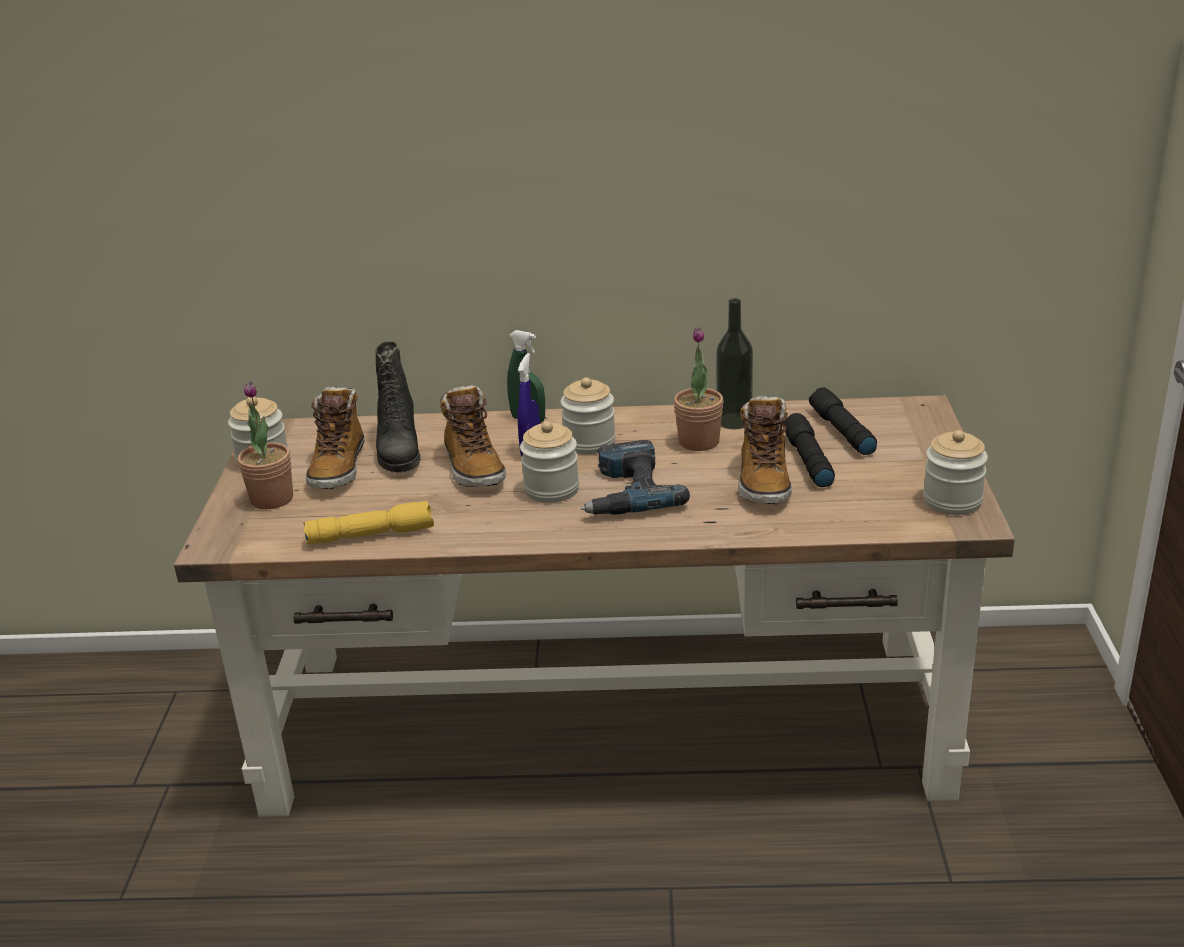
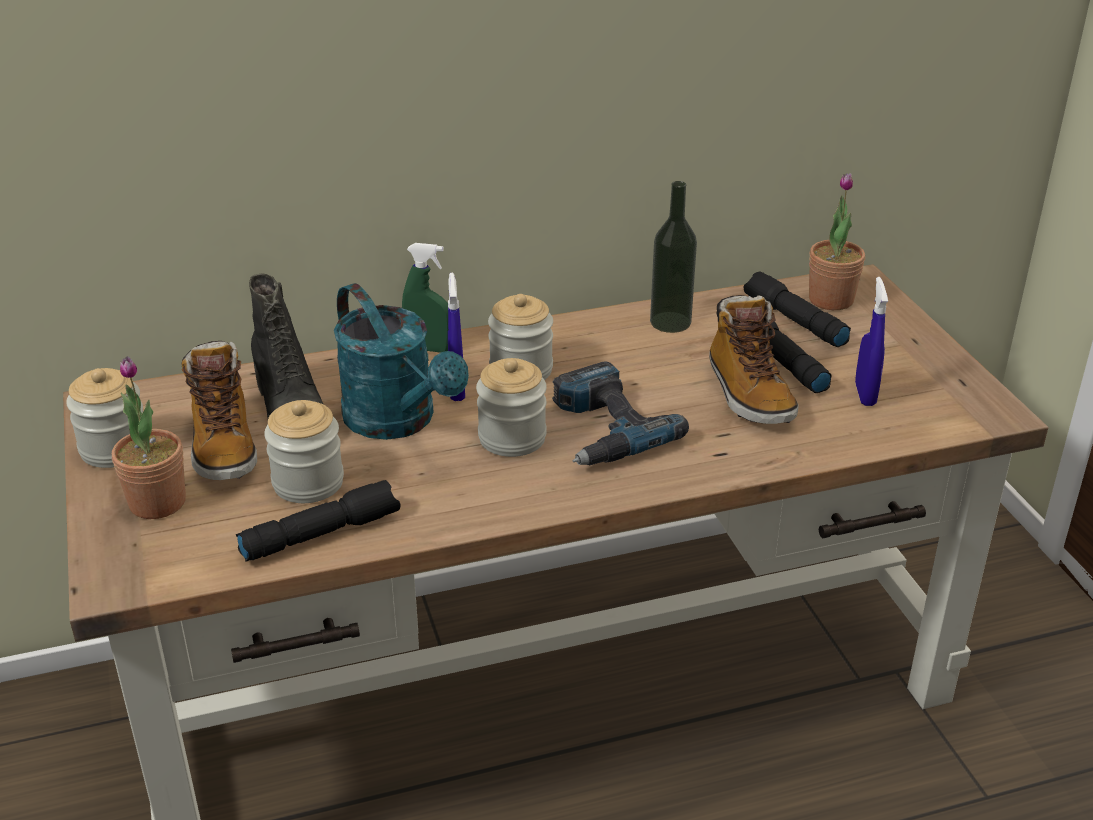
camera: 20 degrees left, 5 degrees up
(371, 534) = (321, 533): yellow flashlight -> black flashlight
(473, 467) = (399, 422): boot -> turquoise watering can
(699, 442) = (647, 353): potted plant -> potted plant (831, 300)
(864, 493) = (865, 394): none -> blue spray bottle
(952, 501) = (960, 391): jar -> jar (308, 483)

